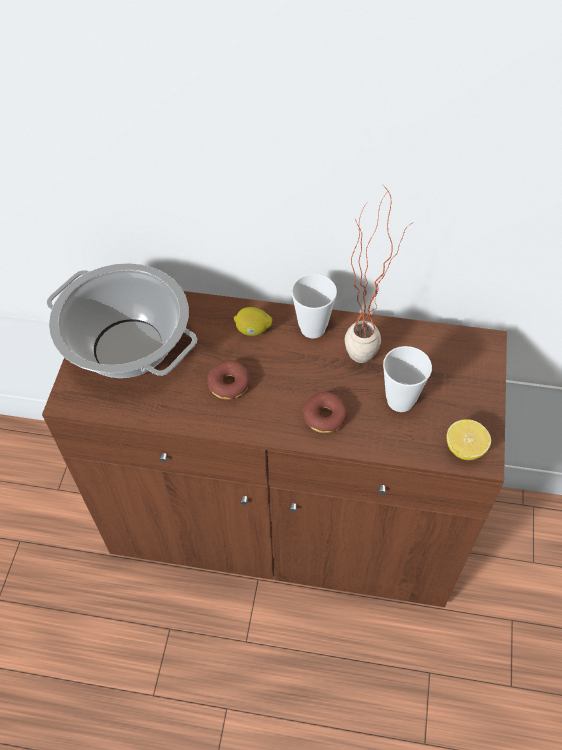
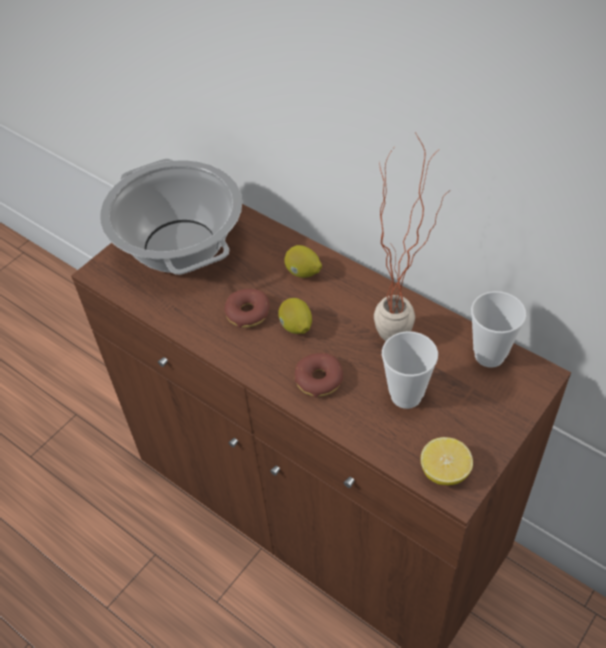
camera: 30 degrees right, 5 degrees down
(277, 380) = (296, 327): none -> lemon
(312, 328) = (362, 292): cup -> cup (489, 355)

